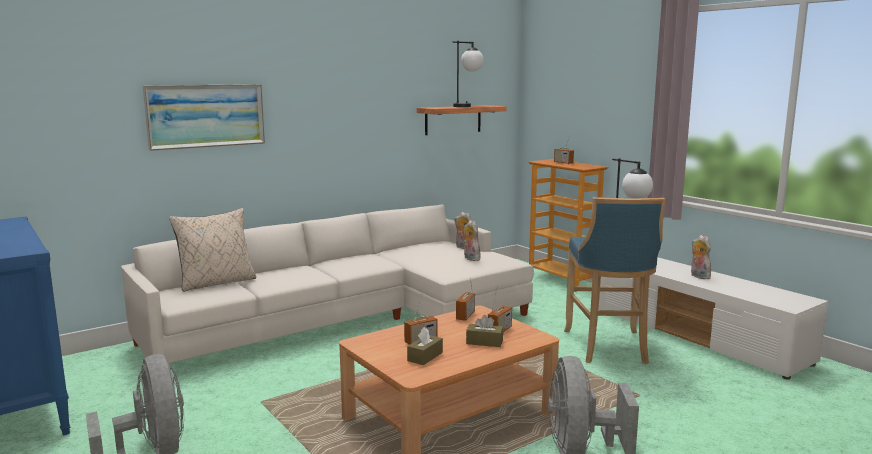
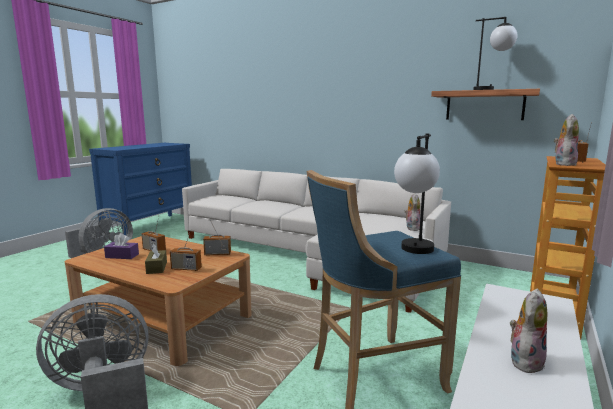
camera: 65 degrees right, 0 degrees up
(206, 115) = (271, 96): picture -> none
(217, 282) = (240, 198): beige pillow -> none
(425, 356) = (122, 256): brown tissue box -> purple tissue box
(470, 258) = (375, 233): plush toy -> plush toy (563, 164)

